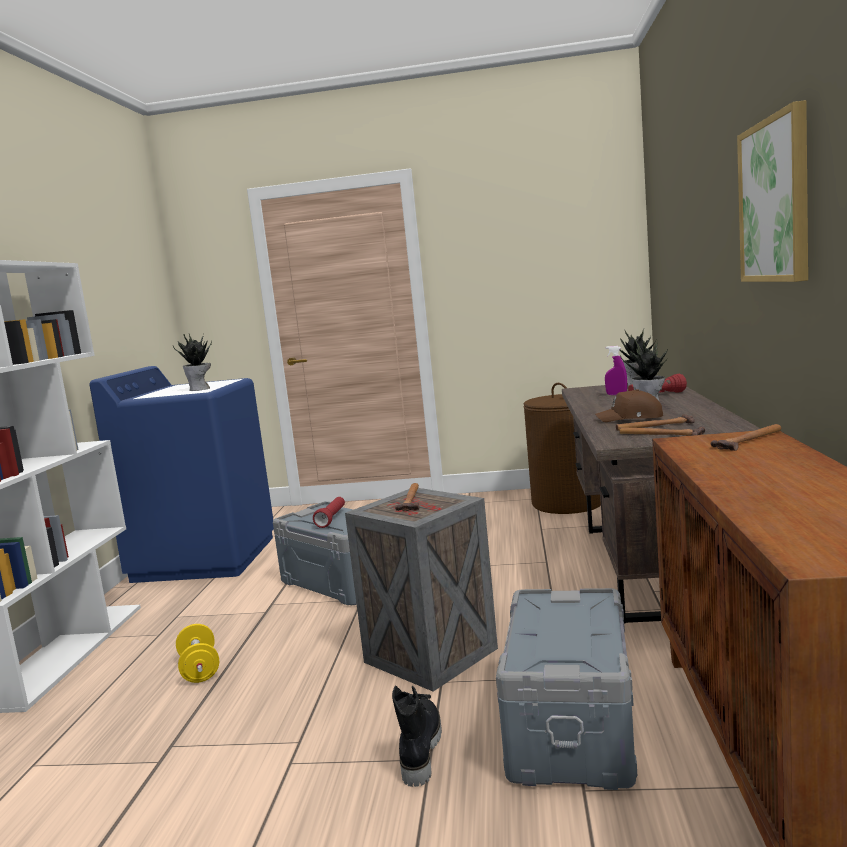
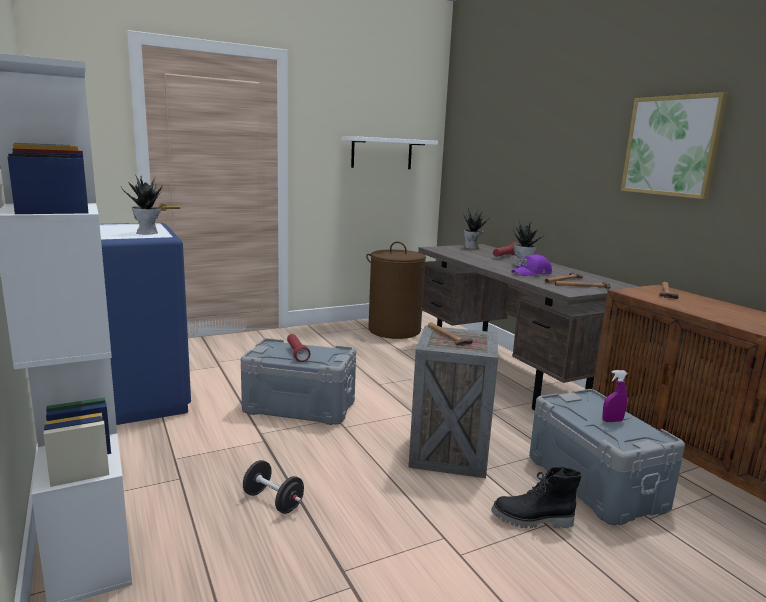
camera: 35 degrees left, 5 degrees up
(200, 669) = (273, 501): yellow dumbbell -> black dumbbell
(419, 750) = (532, 520): black boot -> black boot turned 60 degrees counterclockwise
(549, 269) = (382, 153): none -> white shelf
(616, 394) = (475, 254): purple spray bottle -> purple spray bottle (612, 421)
(631, 418) = (532, 273): brown cap -> purple cap

